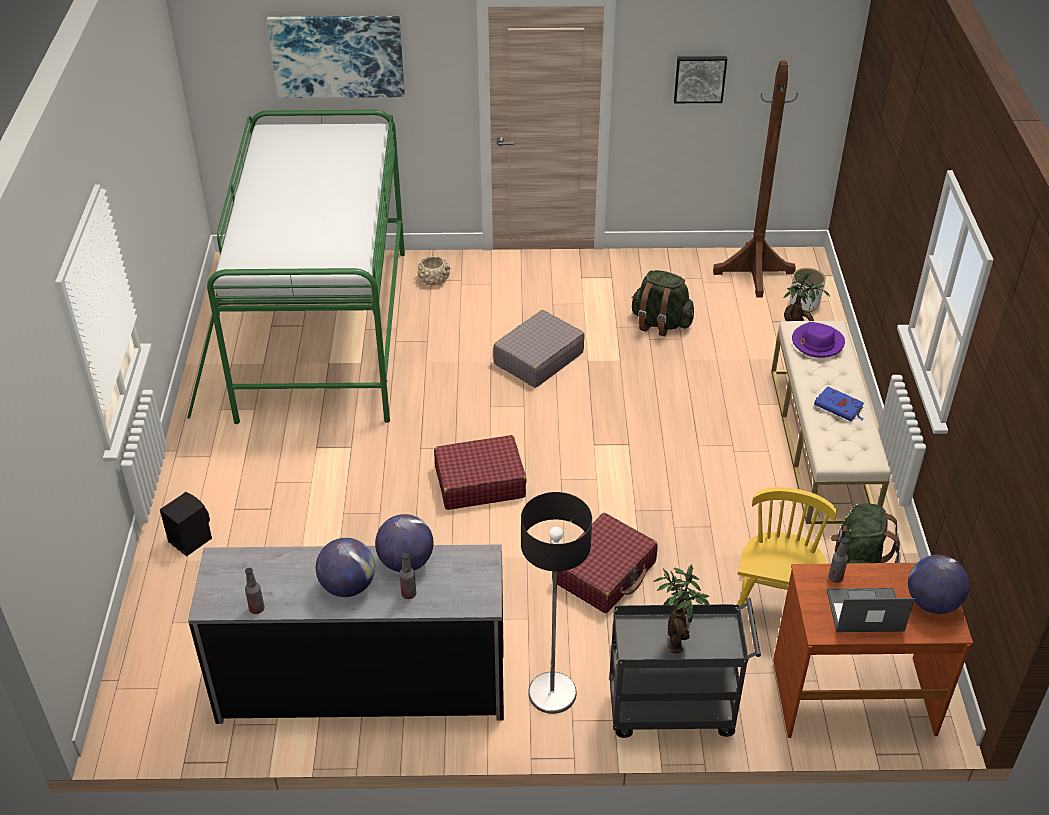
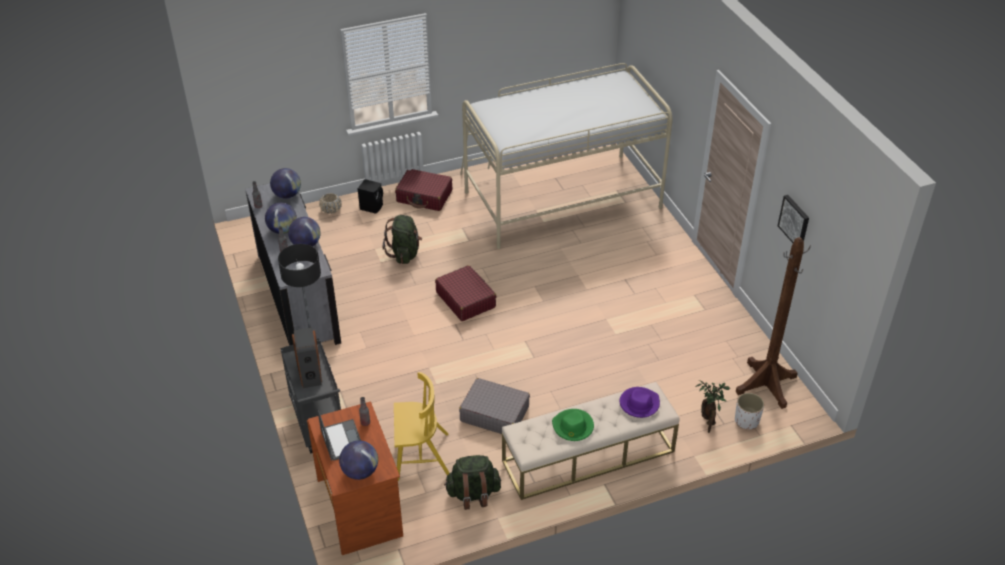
camera: 70 degrees right, 0 degrees up
(250, 563) = (287, 195): none -> globe
(322, 335) = (559, 199): green bed -> beige bed
(337, 56) = (665, 59): picture -> none
(434, 280) = (643, 228): beige planter -> beige planter (331, 210)
(538, 358) = (593, 295): grey suitcase -> grey suitcase (494, 414)
(604, 572) = (415, 371): red suitcase -> red suitcase (424, 196)
(660, 323) = (669, 345): green backpack -> green backpack (404, 253)
(677, 639) = (310, 373): potted plant -> speaker
(840, 407) = (573, 427): blue book -> green hat

